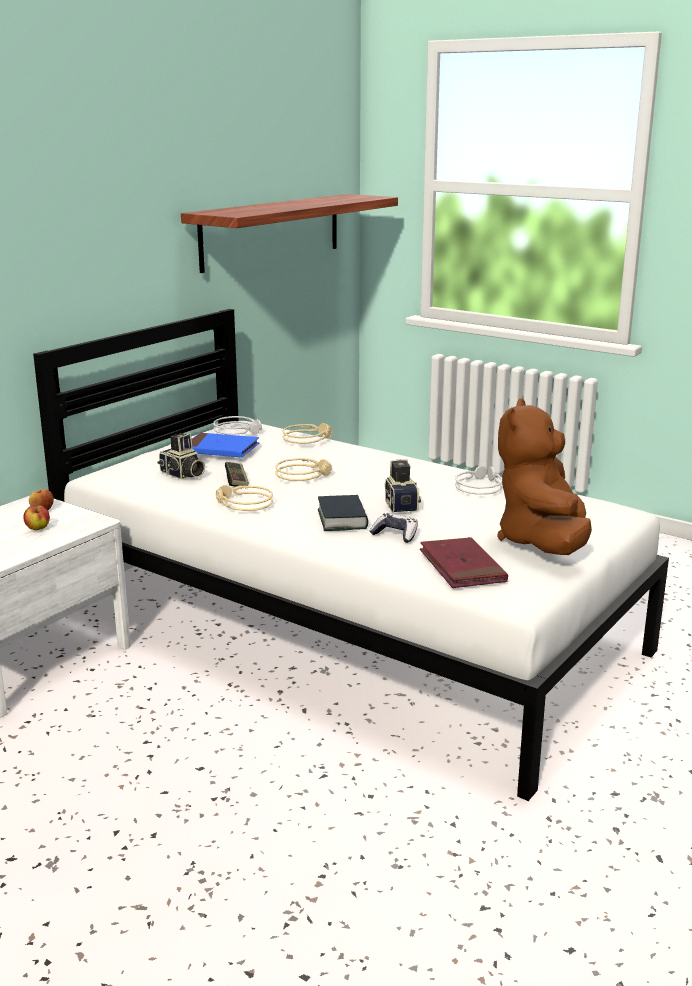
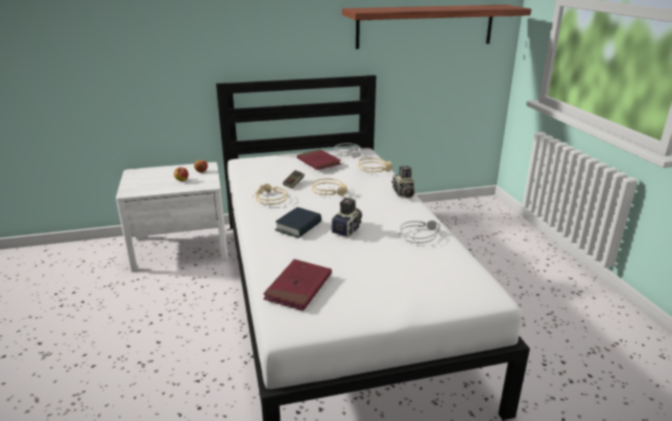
camera: 40 degrees right, 5 degrees up
(182, 475) = (276, 171): camera -> camera (403, 193)
(220, 449) = (318, 162): blue book -> red book
(395, 535) = (306, 248): game controller -> none
(542, 542) = (384, 293): brown plush toy -> none

